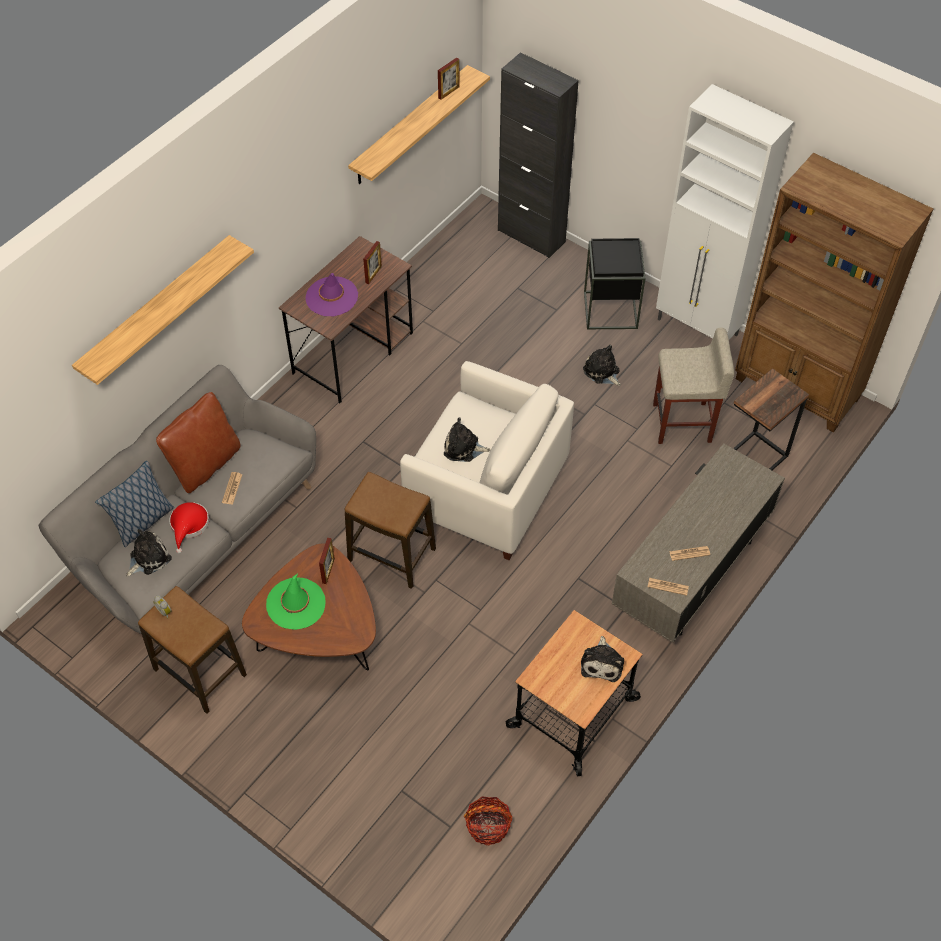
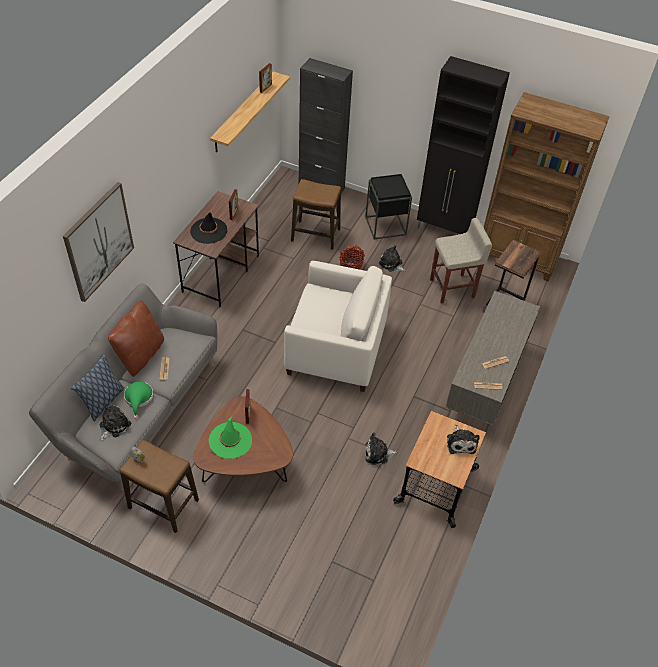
camera: 15 degrees left, 5 degrees down
(156, 310) = (99, 241): shelf -> picture
(189, 526) = (139, 399): red hat -> green hat
(331, 297) = (208, 231): purple hat -> black hat
(392, 555) = (282, 401): stool -> stool (316, 235)
(463, 448) = (322, 318): plush toy -> plush toy (378, 453)
(488, 826) = (400, 574): basket -> basket (351, 265)
(698, 328) = (444, 230): white cabinet -> black cabinet

